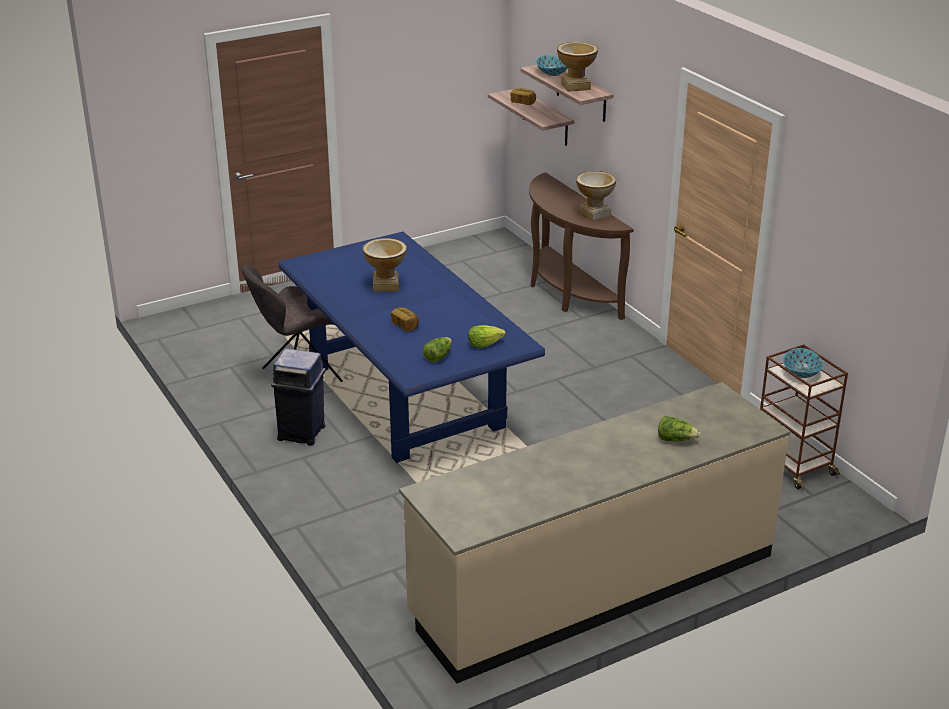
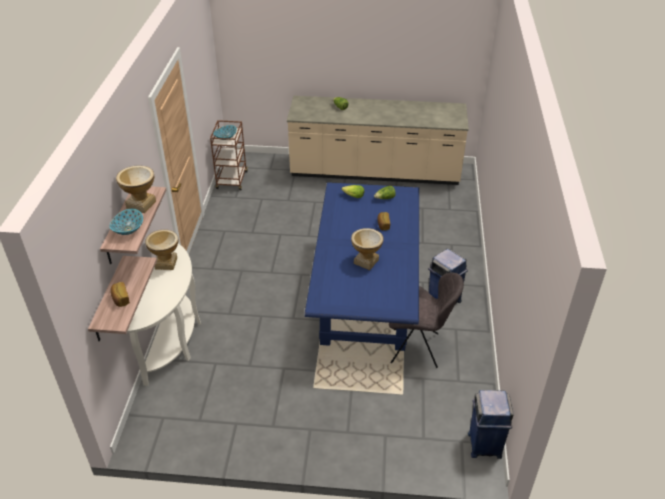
camera: 145 degrees left, 10 degrees up
(174, 333) = (484, 444): none -> blue trash can
(566, 293) = (176, 340): brown console table -> white console table

